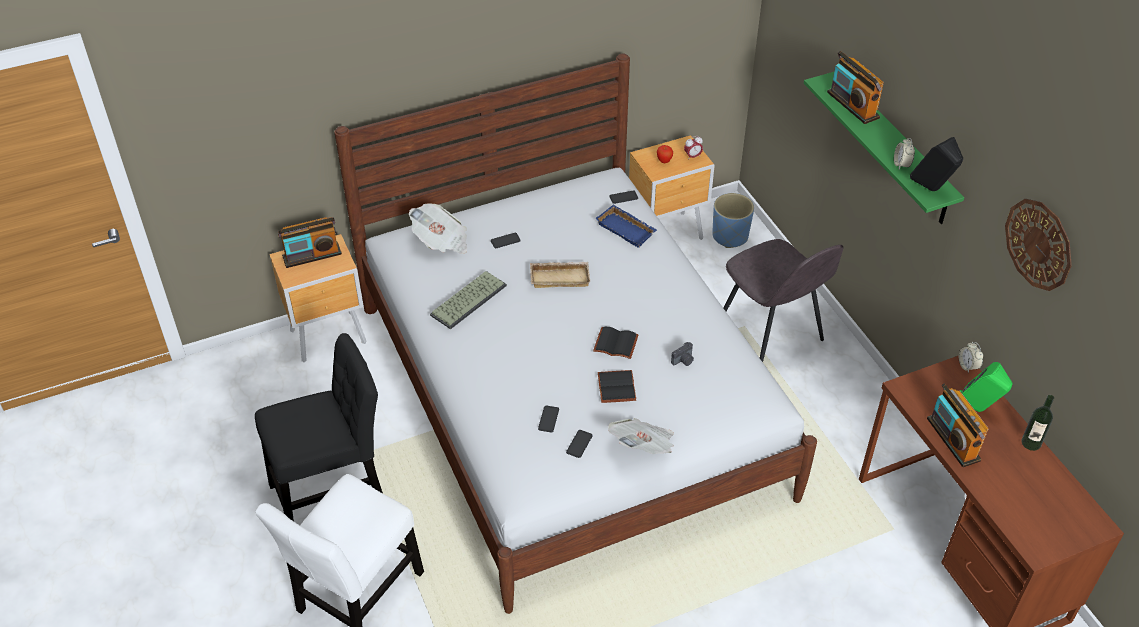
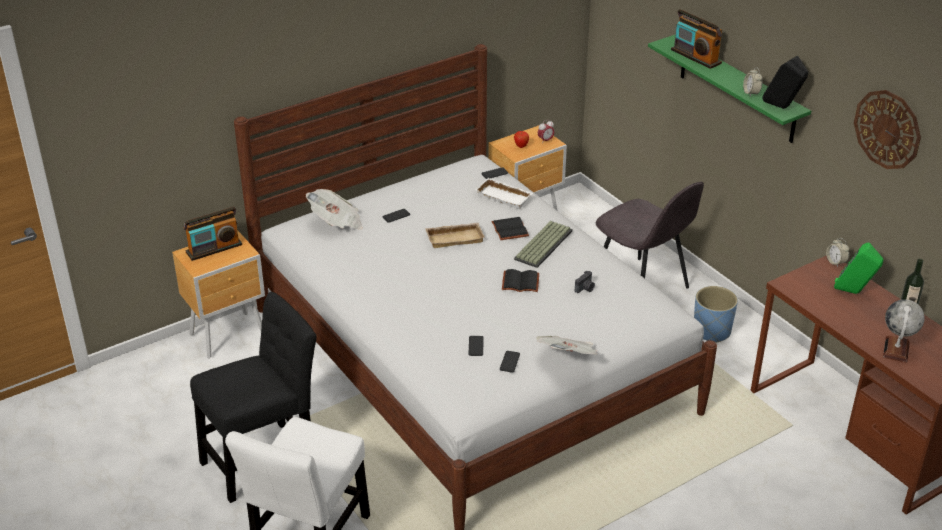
camera: 10 degrees left, 10 degrees down
(468, 299) = (374, 263): keyboard -> keyboard (543, 244)
(615, 387) = (529, 315): black book -> black book (508, 229)
(627, 229) = (505, 196): blue tray -> white tray
(730, 236) = (583, 217): blue planter -> blue planter (712, 331)
(953, 440) = (840, 317): radio -> none
(1004, 492) = (896, 349): none -> globe

